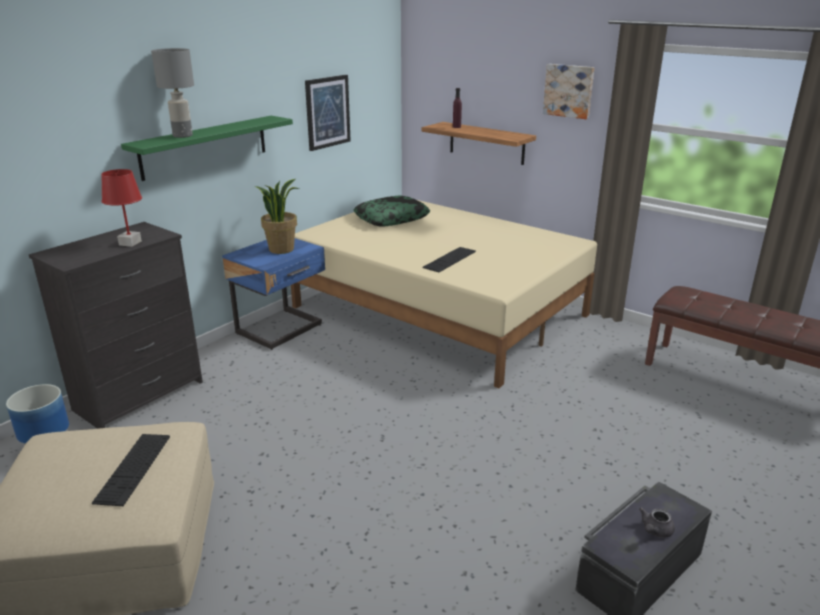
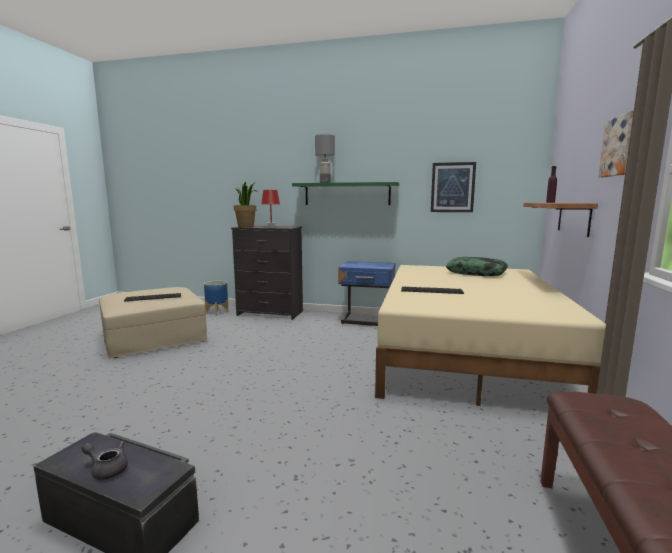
camera: 65 degrees right, 15 degrees down
(281, 249) = (372, 265): potted plant -> potted plant (246, 226)

